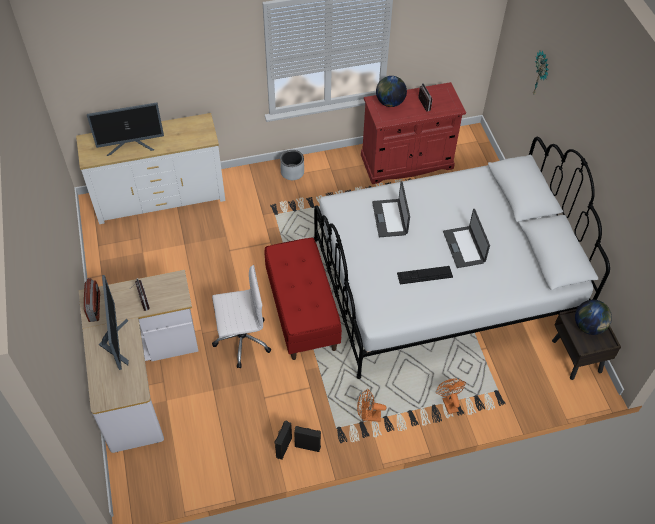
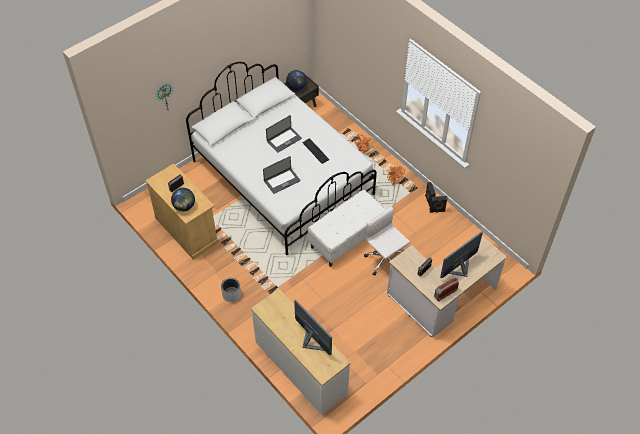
camera: 115 degrees left, 0 degrees up
(302, 312) = (346, 238): red bench -> white bench
(407, 162) = (187, 230): red cabinet -> beige cabinet

